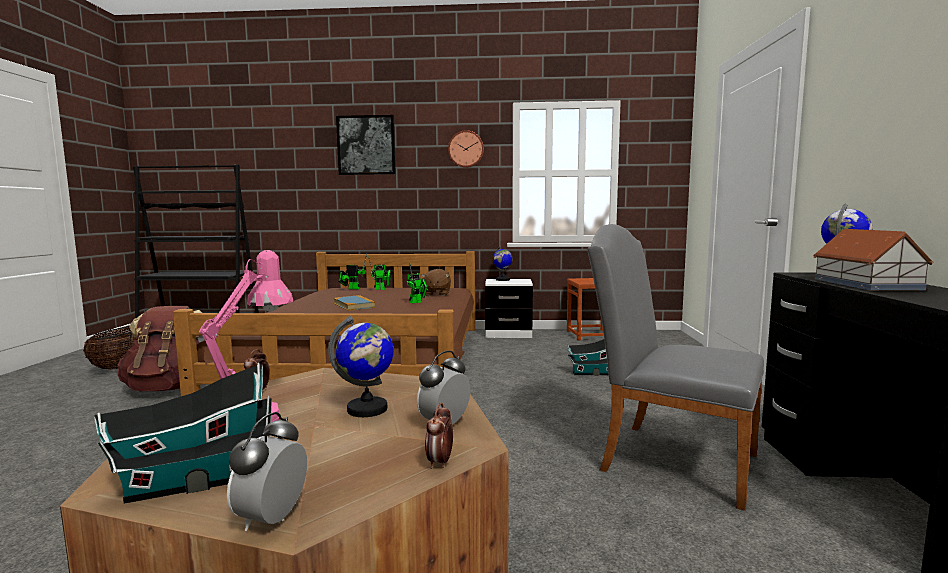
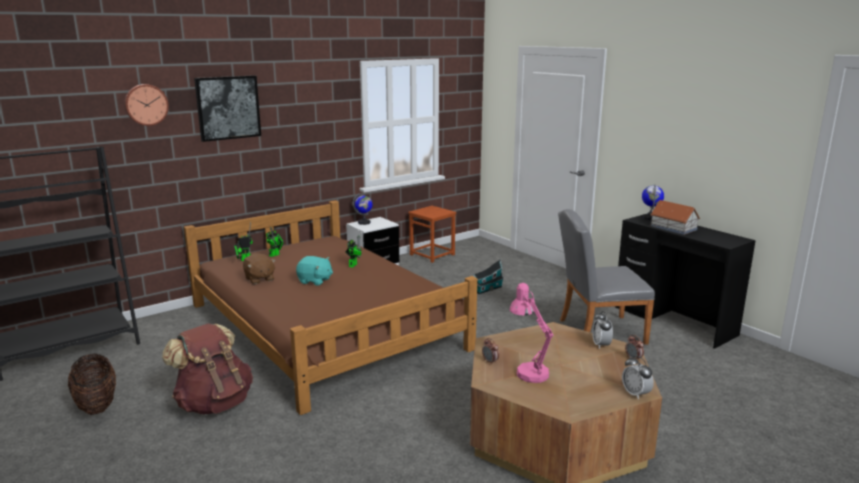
camera: 40 degrees left, 10 degrees up
(195, 482) = (586, 398): toy house -> none
(354, 305) = (315, 281): book -> turquoise plush toy
(367, 409) = (559, 350): globe -> none
(437, 294) = (341, 250): brown plush toy -> brown plush toy (259, 279)
(466, 149) = (323, 106): wall clock -> wall clock (146, 104)

